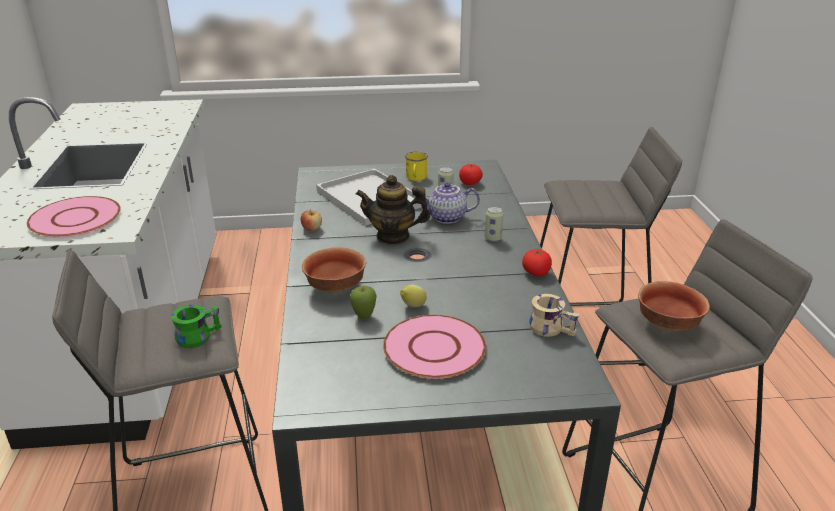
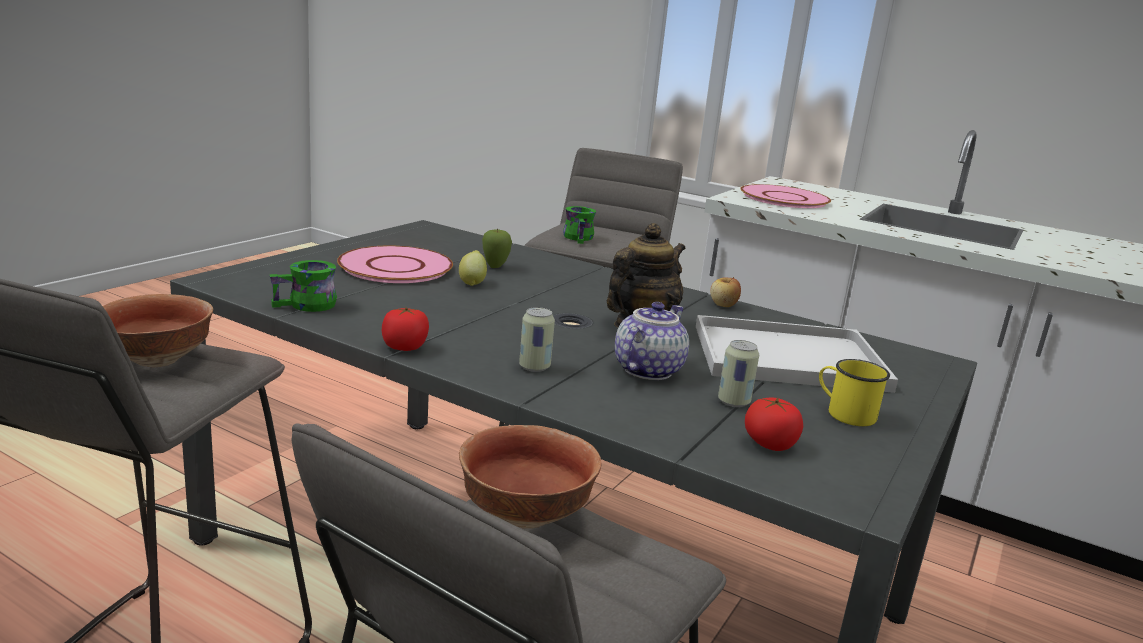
camera: 125 degrees right, 10 degrees down
(335, 289) = (564, 274): bowl -> bowl (523, 513)
(551, 327) = (306, 306): beige mug -> green mug

